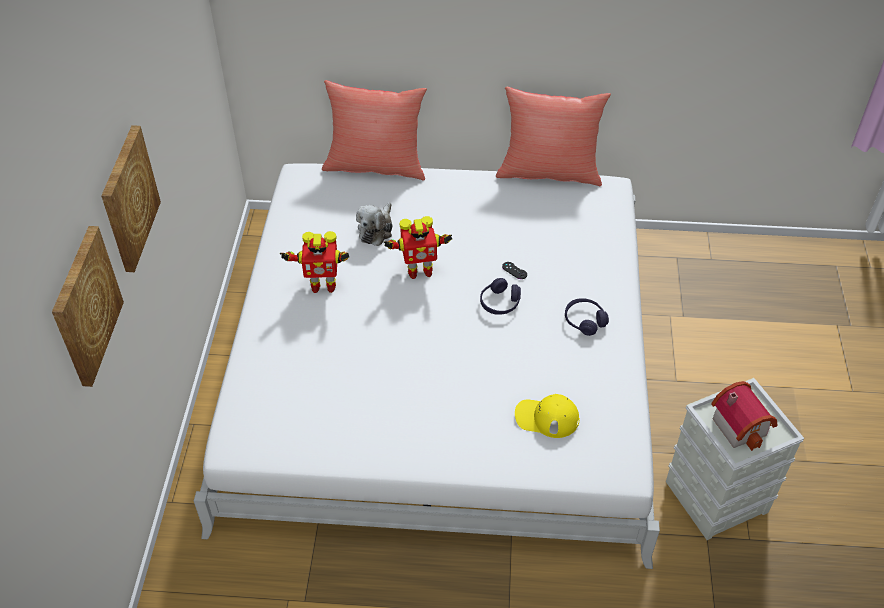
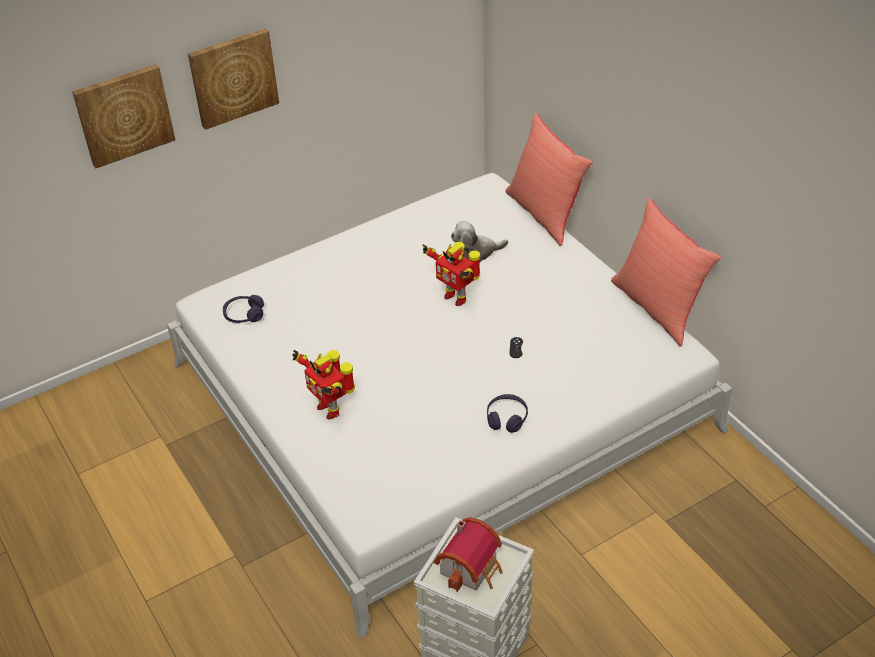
camera: 55 degrees right, 5 degrees down
(322, 285) = (387, 258): toy robot -> toy robot (330, 408)
(500, 303) = (471, 358): purple headphones -> purple headphones (244, 315)
(546, 418) = (378, 447): yellow cap -> none

